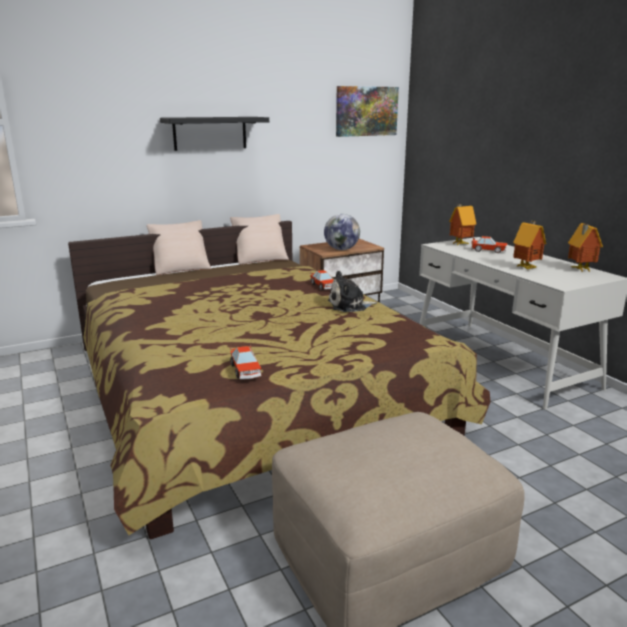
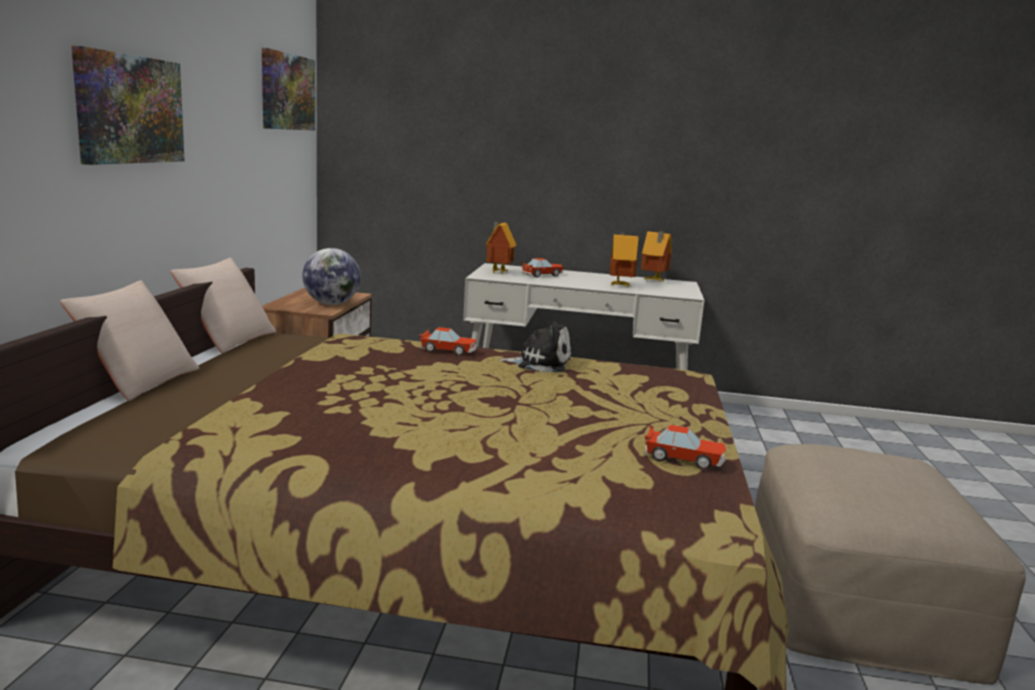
camera: 55 degrees left, 5 degrees down
(210, 133) = (130, 109): black shelf -> picture
(349, 305) = (540, 363): plush toy -> plush toy turned 105 degrees counterclockwise

